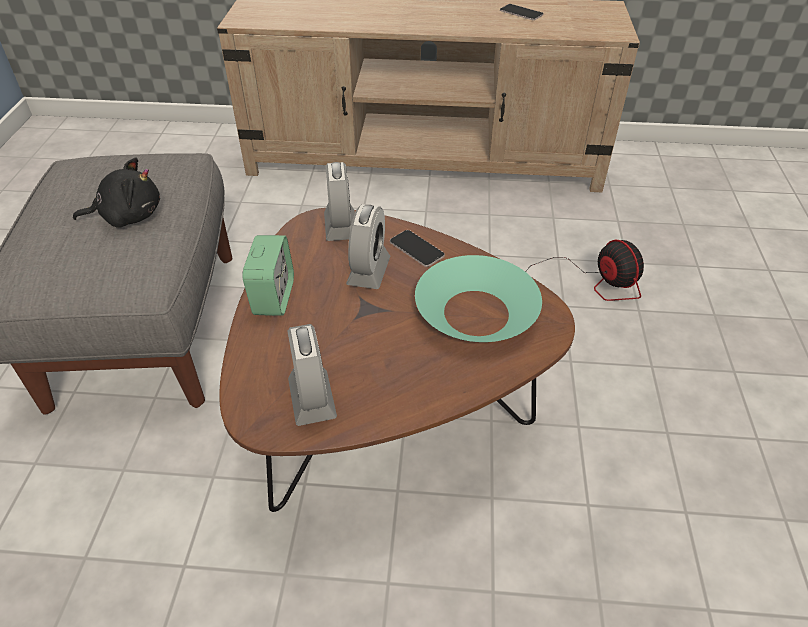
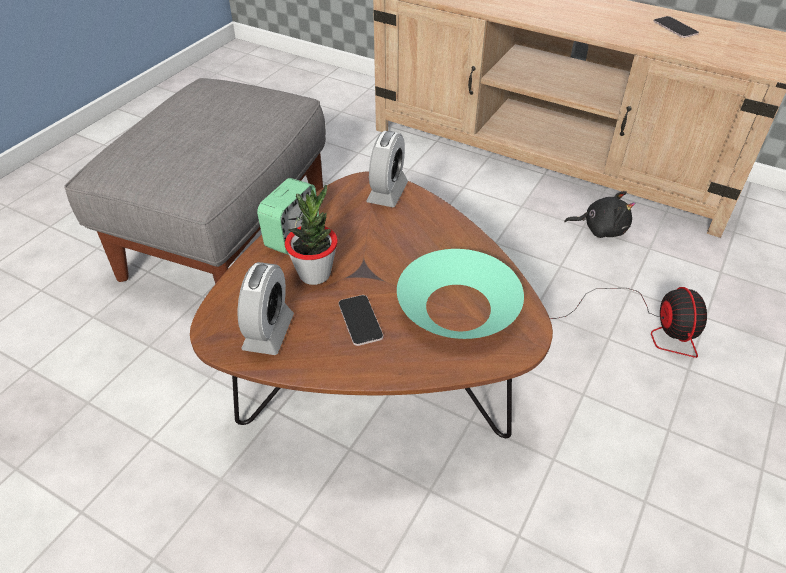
camera: 25 degrees right, 0 degrees up
(128, 216) = (218, 136): black plush toy -> black plush toy (601, 229)
(321, 326) = (315, 274): none -> potted plant
(368, 271) = (385, 239): alarm clock -> none
(416, 249) = (441, 232): phone -> phone (360, 320)

